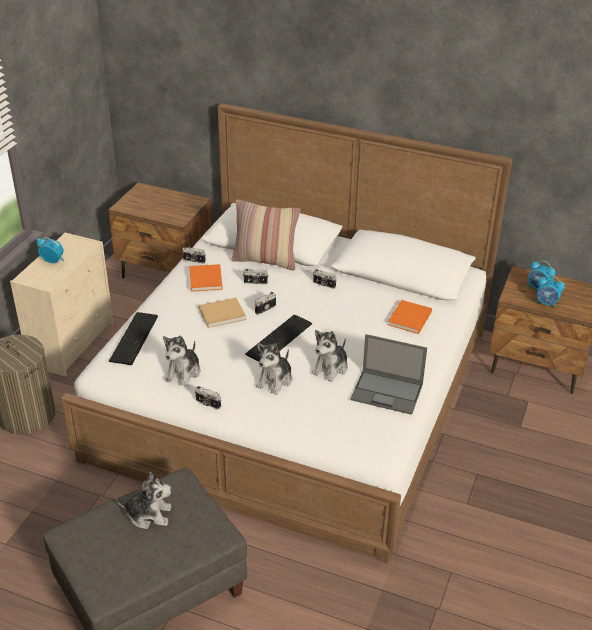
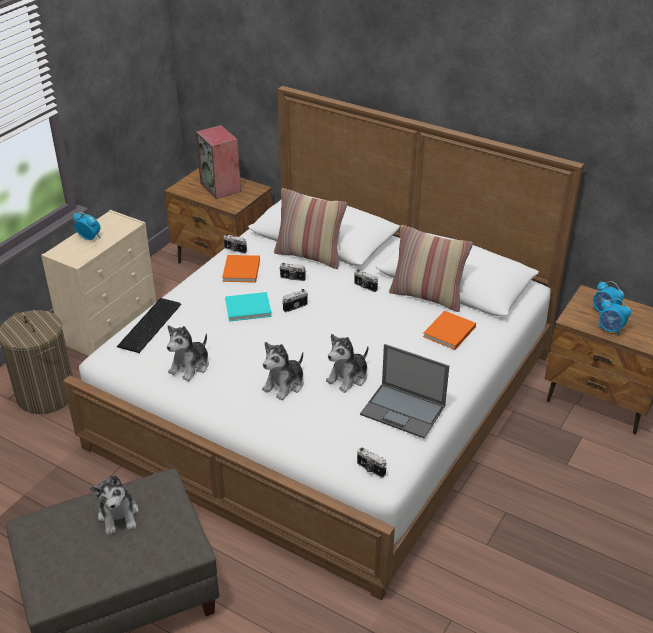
camera: 10 degrees right, 0 degrees up
(148, 514) = (119, 515): plush toy -> plush toy turned 60 degrees clockwise
(162, 202) = (221, 187): none -> speaker
(208, 404) = (206, 402): camera -> camera (370, 469)
(223, 314) = (249, 308): beige book -> turquoise book
(281, 339) = (303, 340): keyboard -> none
(382, 288) = (427, 296): none -> pillow

